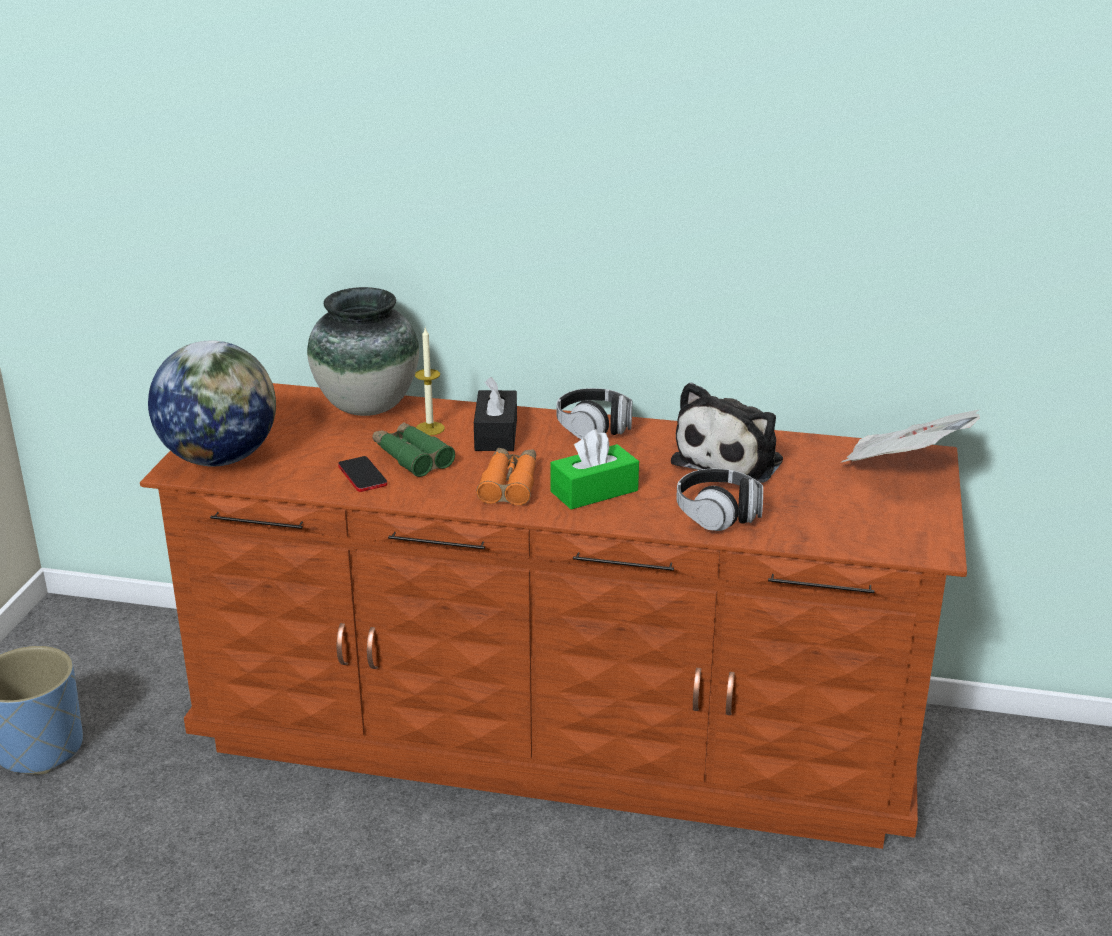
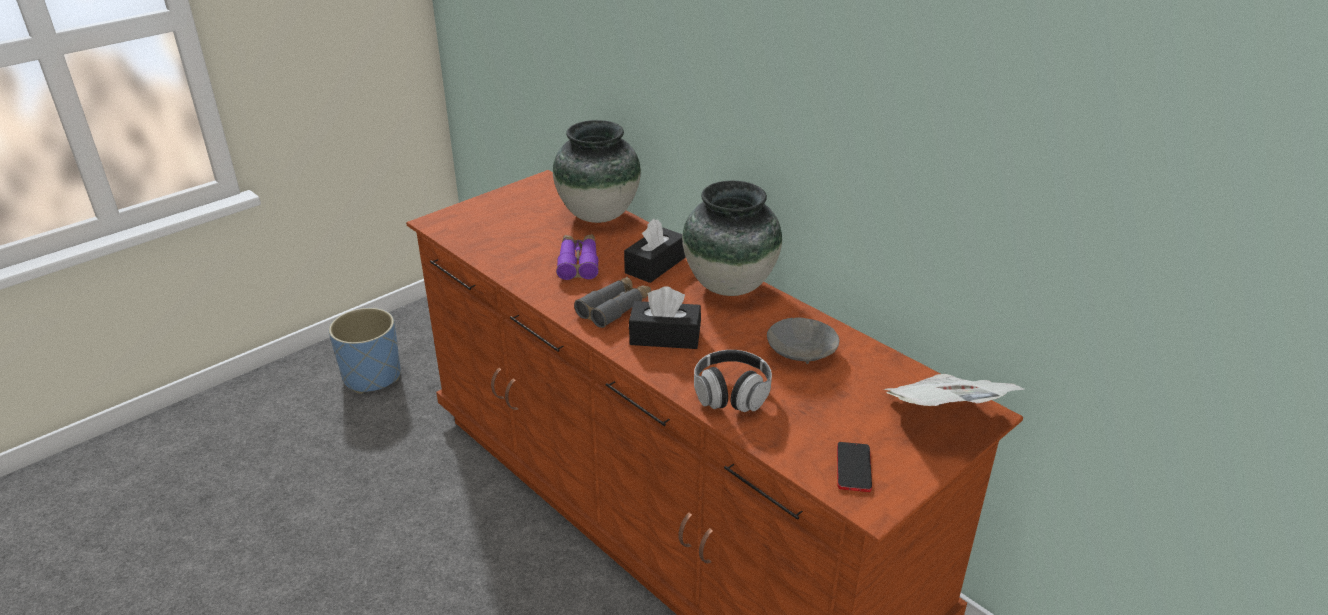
camera: 35 degrees right, 5 degrees up
(220, 458) = (466, 222): globe -> none
(362, 475) = (531, 265): phone -> phone (853, 468)
(412, 457) = (578, 263): green binoculars -> purple binoculars
(430, 428) = (617, 245): candle -> none
(509, 484) = (614, 308): orange binoculars -> grey binoculars
(594, 428) = (730, 285): headphones -> vase
(594, 491) = (665, 337): green tissue box -> black tissue box
(732, 460) = (802, 351): plush toy -> grey bowl

